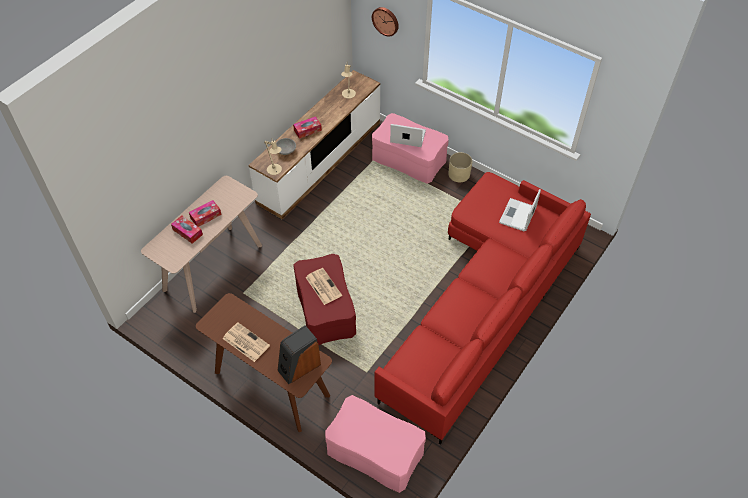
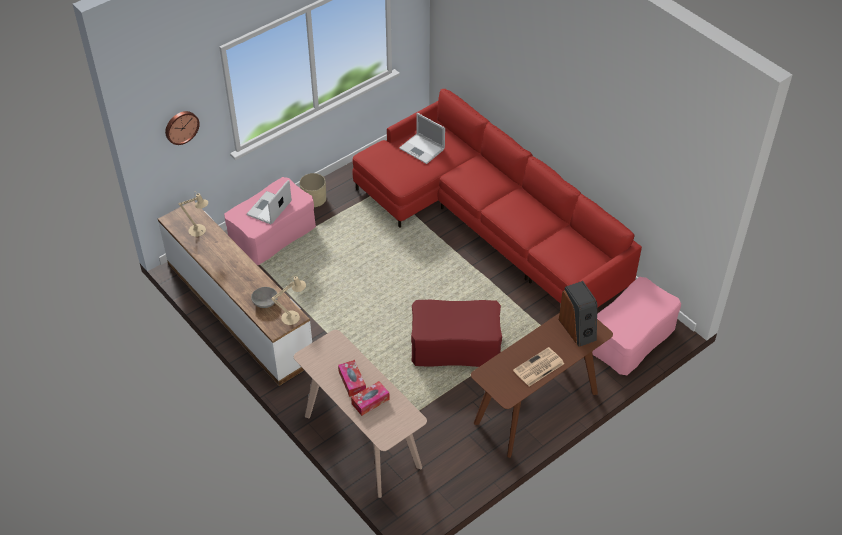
camera: 75 degrees left, 5 degrees down
(307, 130) = (240, 277): tissue box -> none
(323, 286) = (453, 319): newspaper -> none

